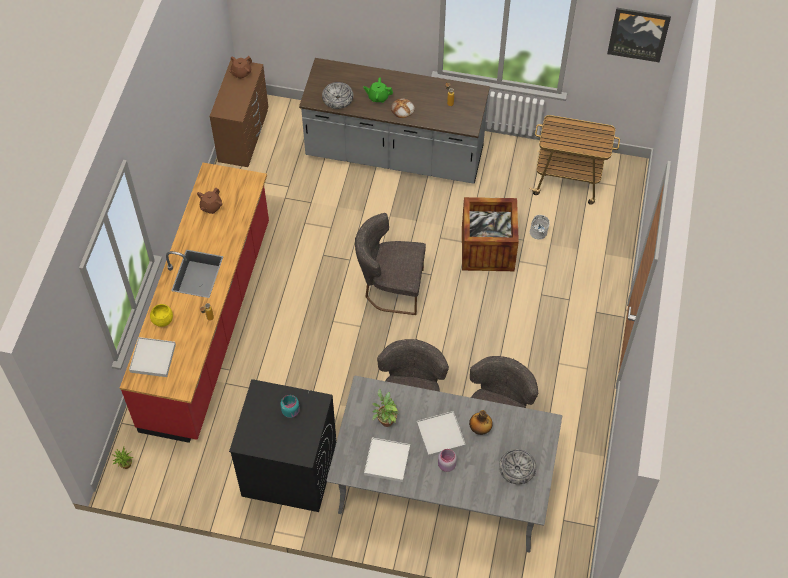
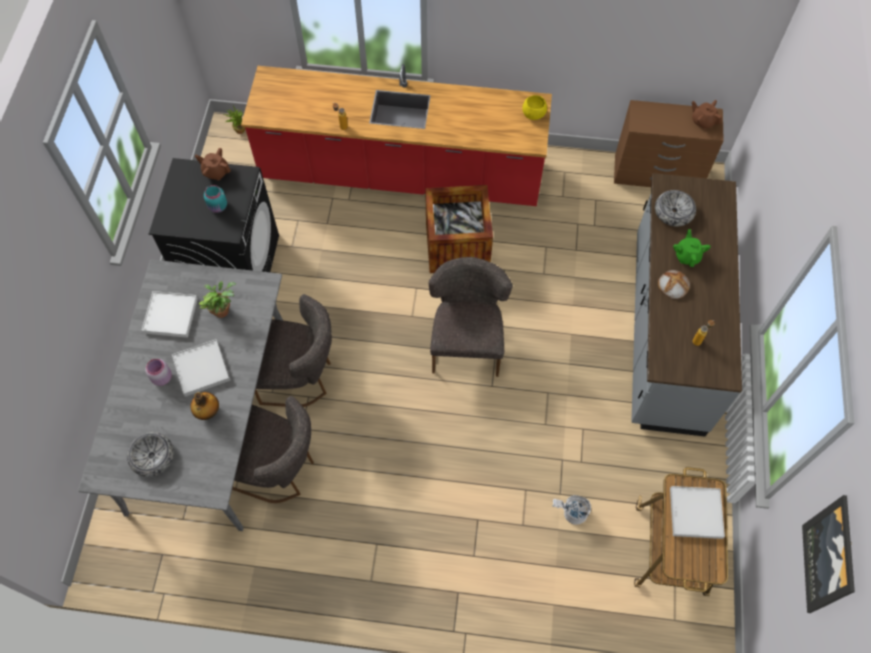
camera: 85 degrees right, 5 degrees up
(153, 358) = (292, 86): white tray -> white tray (696, 513)
(162, 320) = (338, 88): yellow bowl -> yellow bowl (533, 114)
(211, 207) = (490, 109): brown teapot -> brown teapot (216, 172)
(487, 249) = (539, 450): crate -> crate (457, 245)

